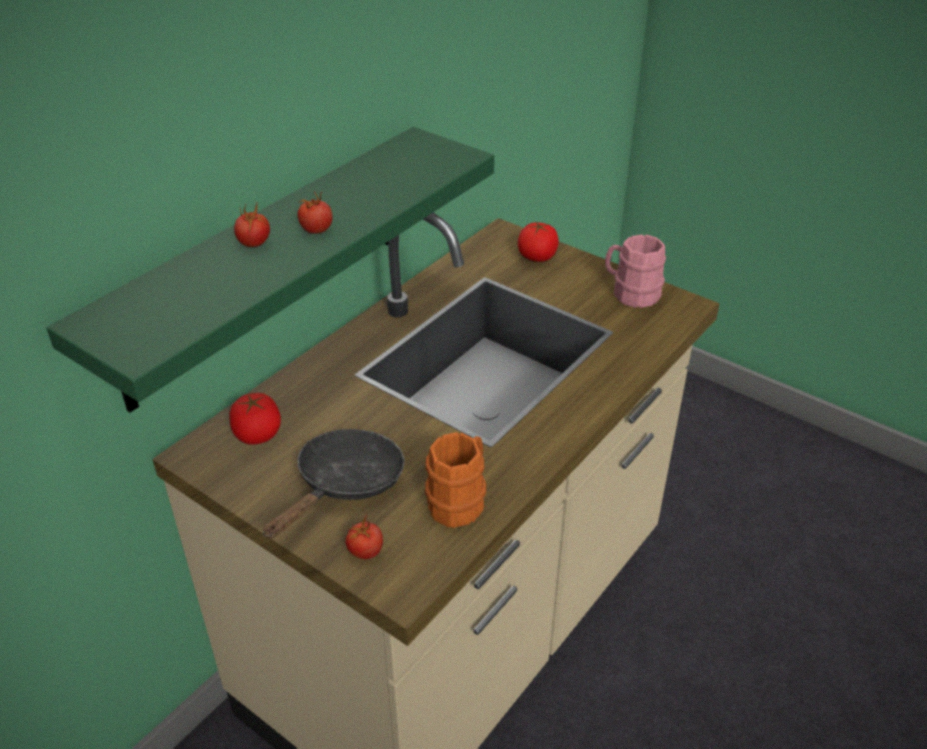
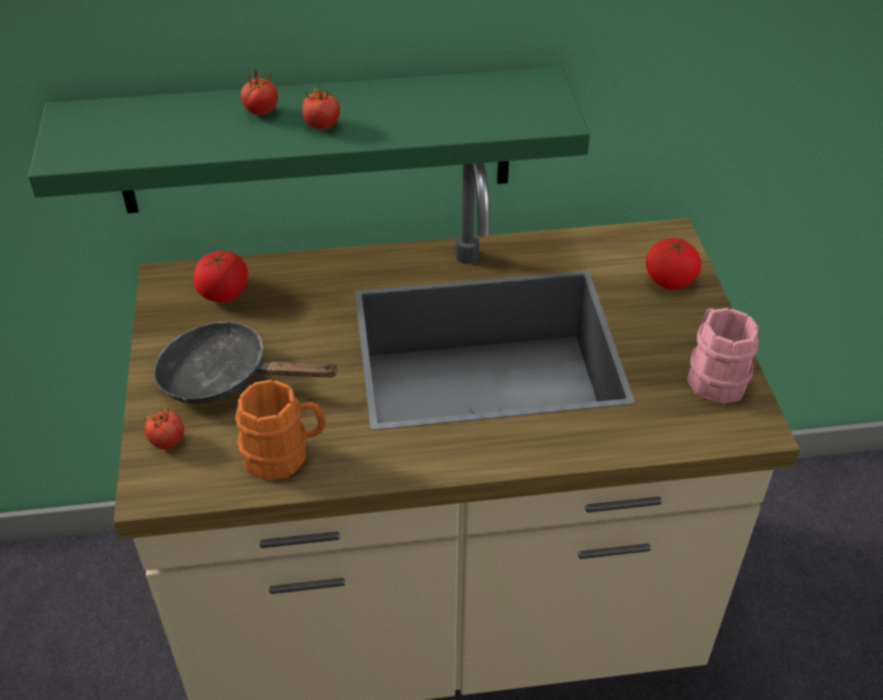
camera: 45 degrees right, 5 degrees up
(345, 484) = (225, 377): black frying pan -> black frying pan turned 150 degrees counterclockwise

